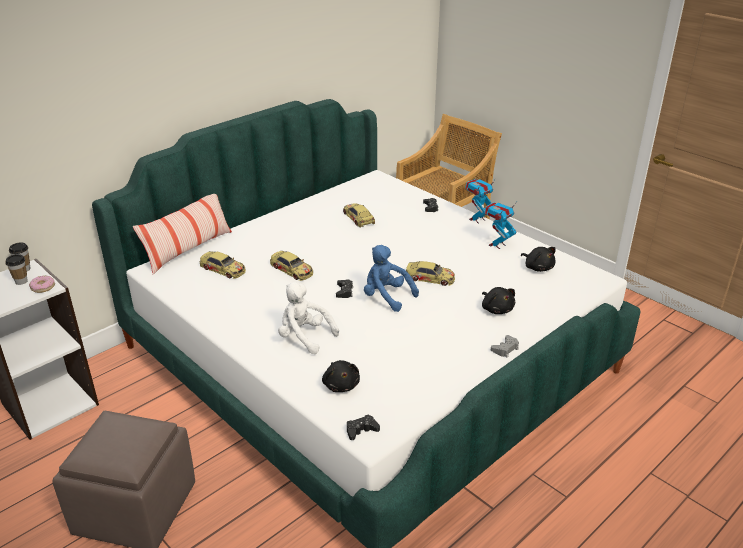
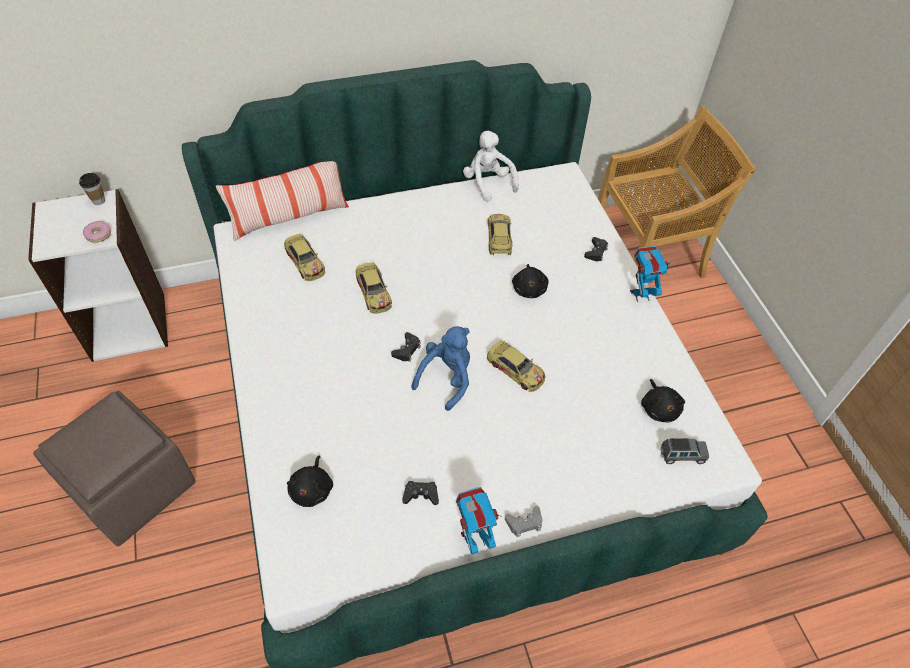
camera: 25 degrees right, 20 degrees up
(21, 281) = (86, 218): cup -> none
(304, 337) = (321, 400): white plush toy -> white plush toy (488, 183)
(361, 430) = (290, 565): black game controller -> black game controller (421, 495)
(386, 297) = (446, 378): blue plush toy -> blue plush toy turned 60 degrees clockwise
(496, 309) = (559, 455): black plush toy -> black plush toy (529, 288)
(497, 245) = (635, 348): toy robot -> toy robot (474, 537)
(571, 284) = (681, 455): none -> grey toy car

